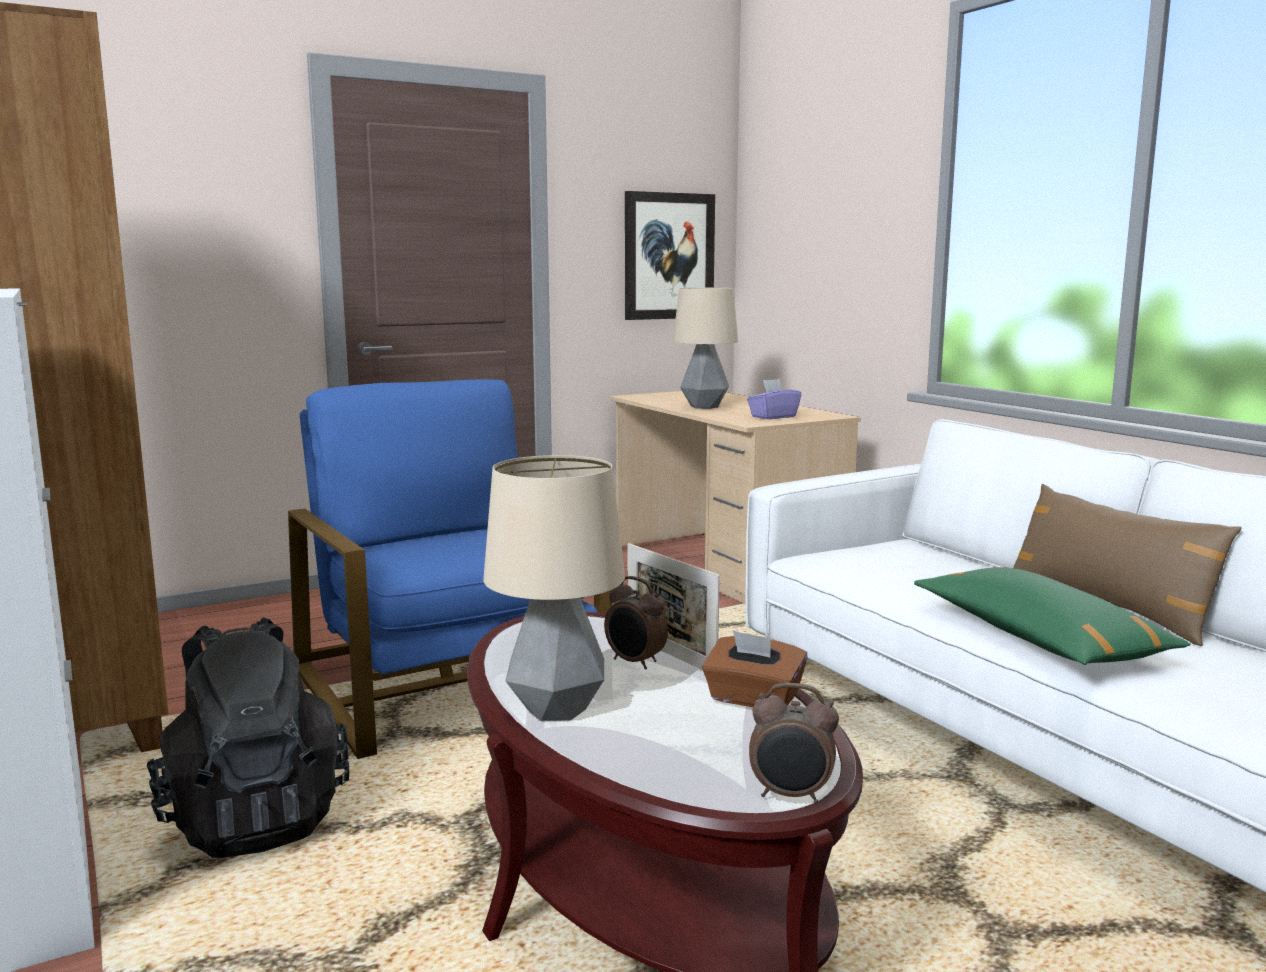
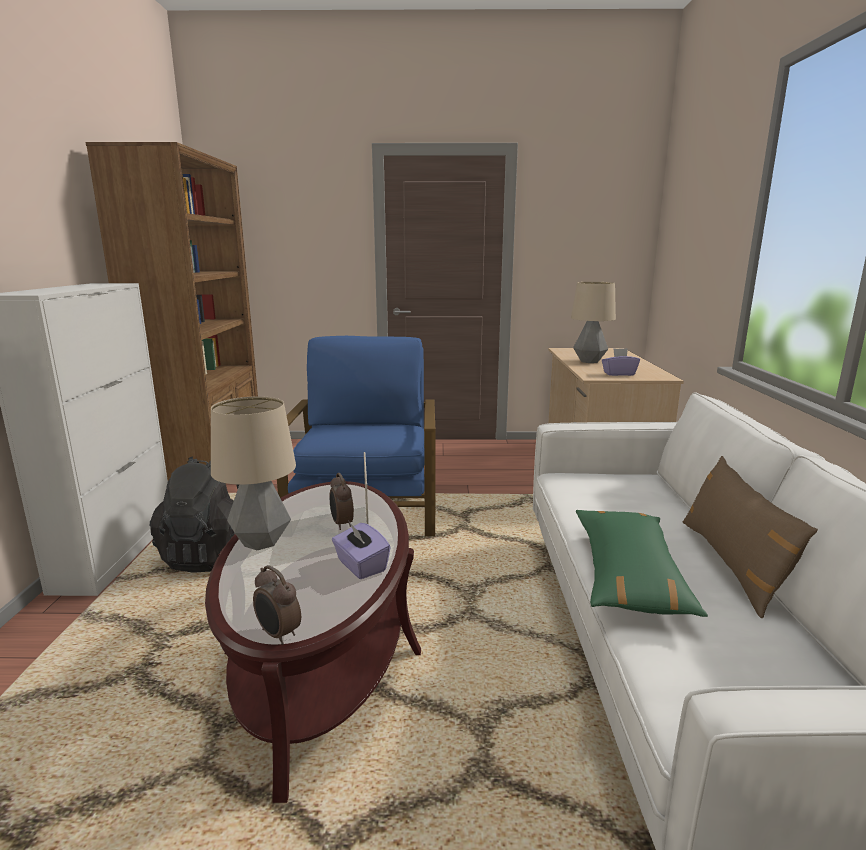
camera: 30 degrees right, 5 degrees up
(669, 256) = (601, 258): picture -> none
(753, 699) = (360, 566): brown tissue box -> purple tissue box

